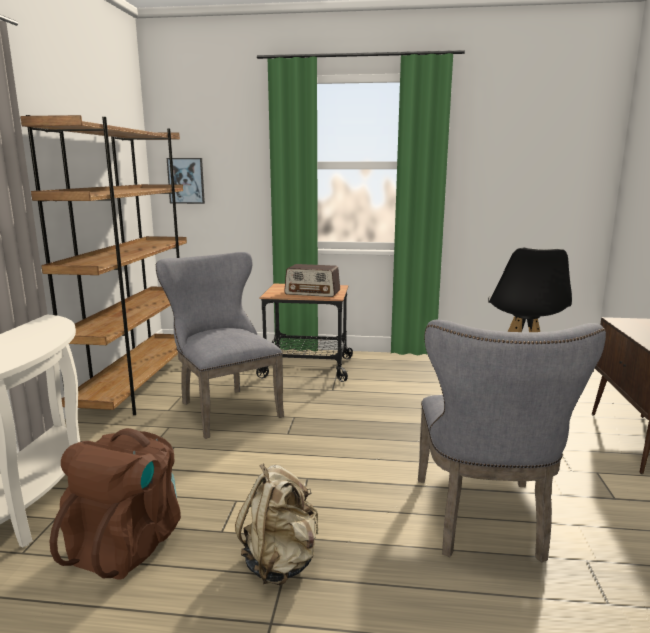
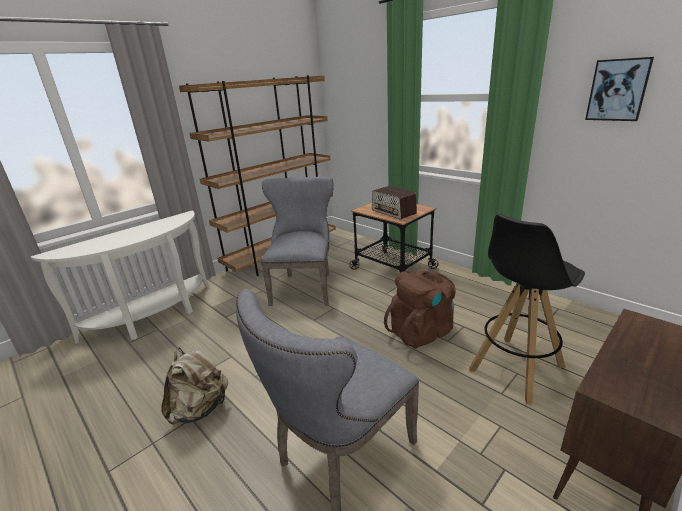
camera: 40 degrees right, 10 degrees up
(127, 544) = (162, 358): brown backpack -> brown backpack (422, 331)
(186, 180) = (341, 110): picture -> picture (617, 90)

